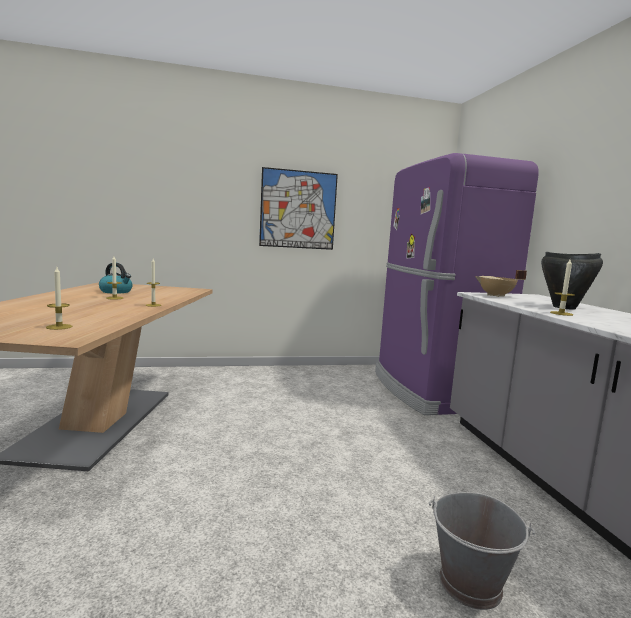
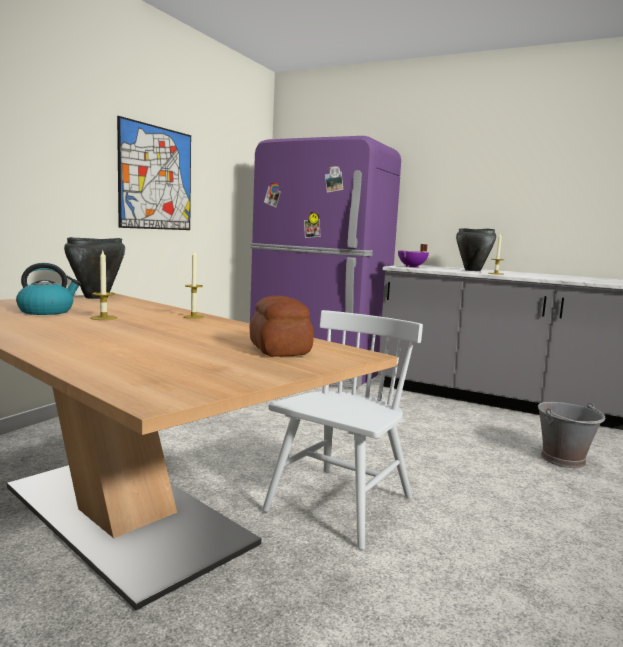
camera: 50 degrees left, 0 degrees up
(59, 327) = (279, 350): candle -> bread
(177, 480) = (340, 505): none -> white chair
(185, 289) = (96, 297): none -> black cooking pot
(496, 296) = (412, 267): beige cooking pot -> purple cooking pot

